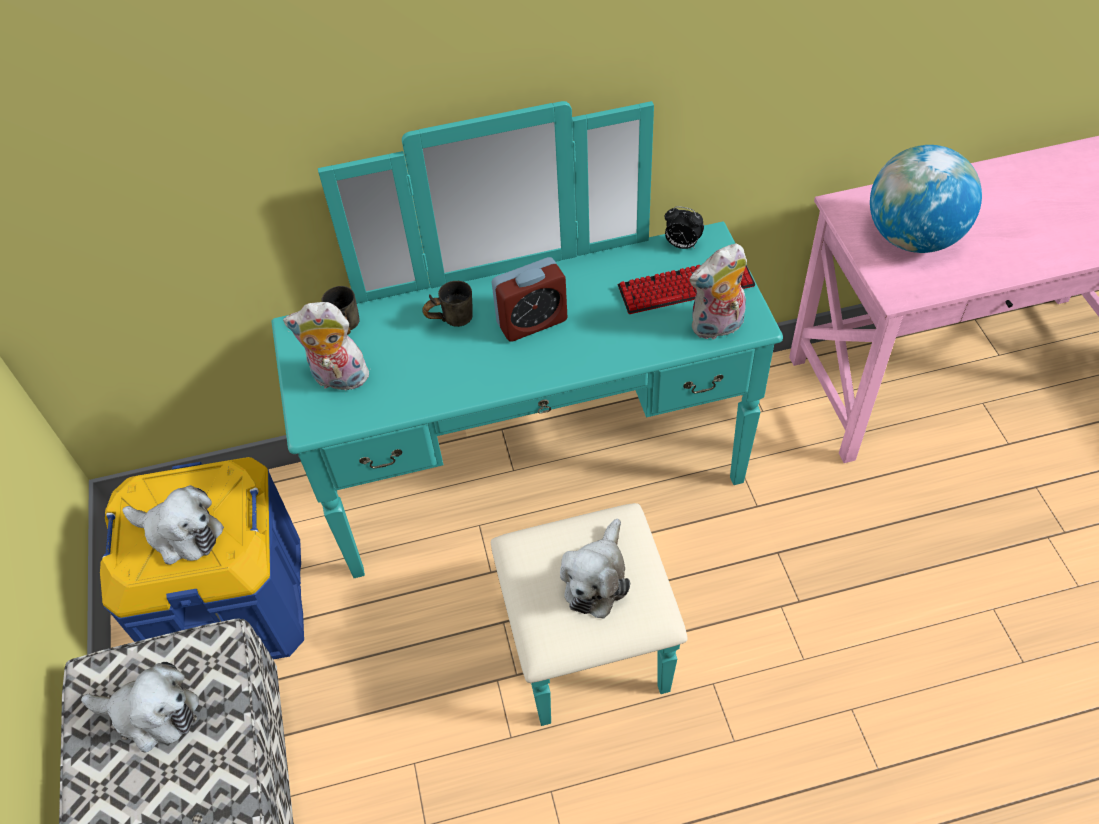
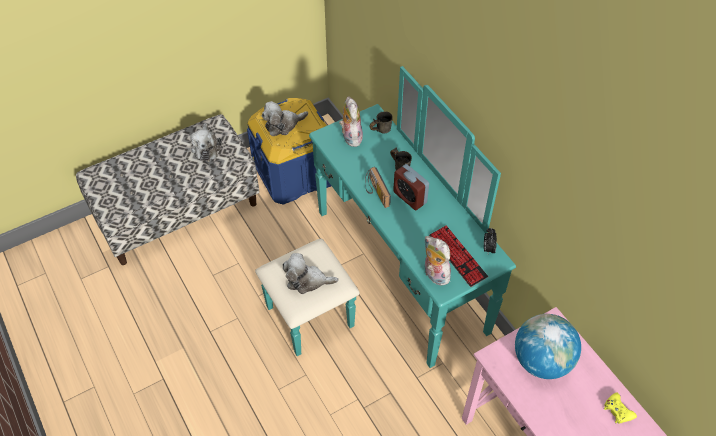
camera: 70 degrees right, 0 degrees up
(181, 534) = (283, 125): plush toy -> plush toy turned 60 degrees clockwise
(499, 370) = (375, 192): none -> radio
(1007, 181) = (617, 411): none -> yellow game controller

